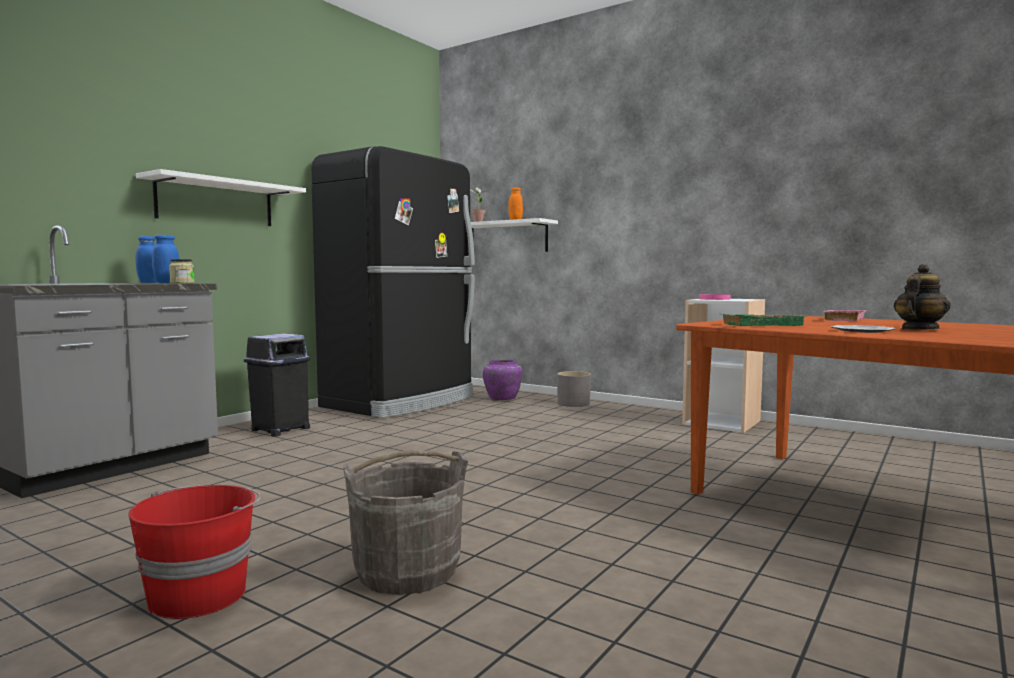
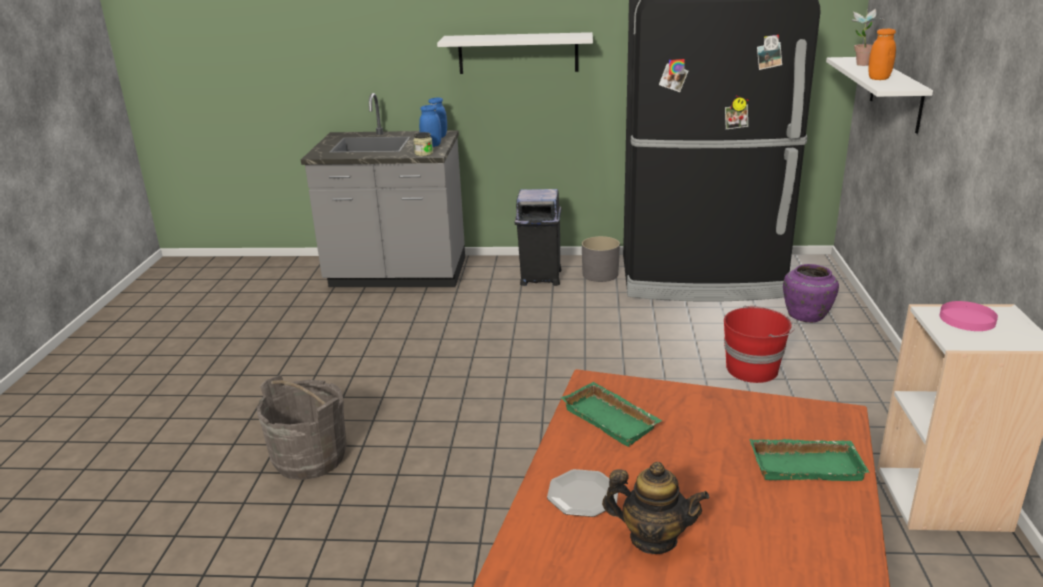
camera: 60 degrees right, 20 degrees up
(200, 595) = (243, 408): red bucket -> red bucket (753, 369)
(573, 403) = (860, 363): grey planter -> grey planter (600, 274)
(841, 319) = (806, 464): pink tray -> green tray

